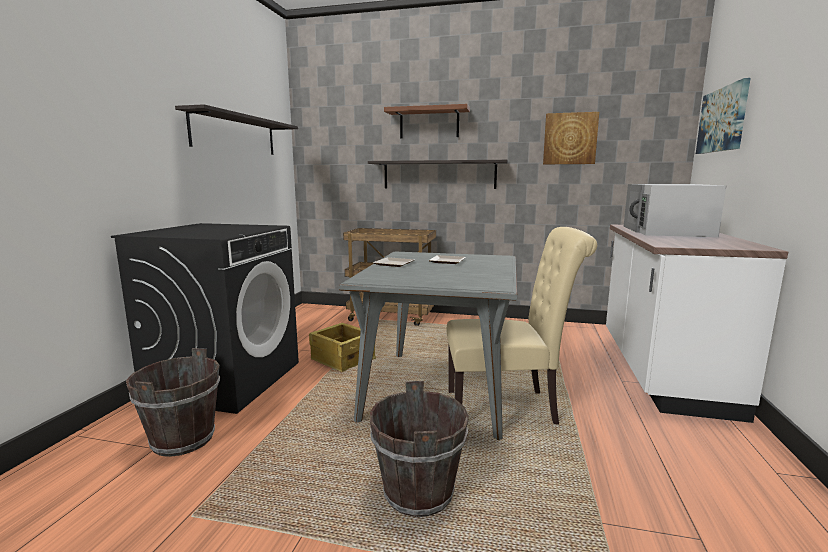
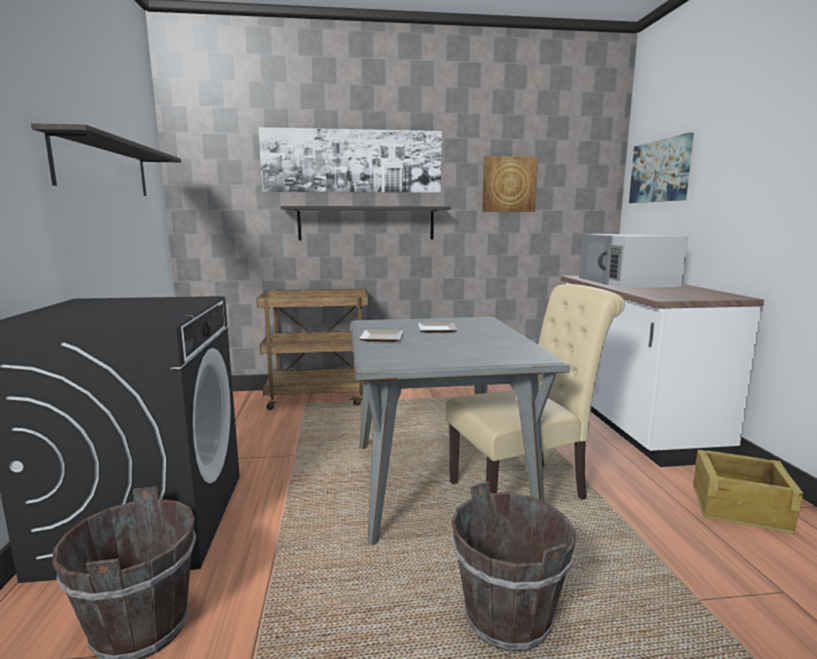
camera: 20 degrees left, 0 degrees up
(343, 359) = (295, 462): crate -> crate (738, 507)
(429, 123) = (352, 161): brown shelf -> picture

